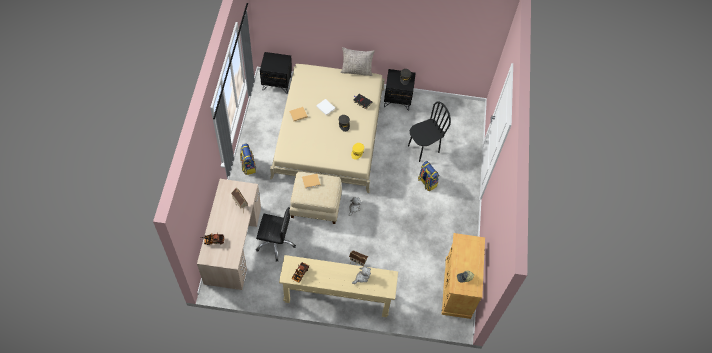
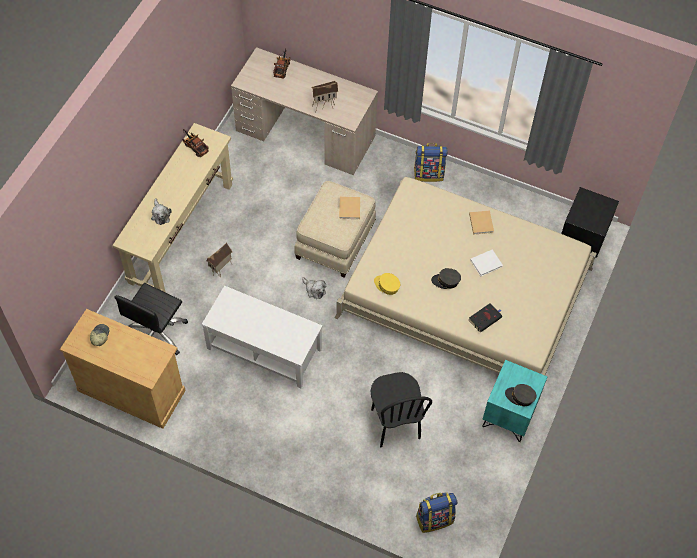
camera: 110 degrees right, 0 degrees up
(275, 243) = (291, 180): black office chair -> black office chair (157, 334)
(356, 71) = (556, 329): grey pillow -> none
(397, 100) = (509, 415): black nightstand -> turquoise nightstand
(403, 224) = (264, 349): none -> white coffee table
(426, 182) = (327, 407): backpack -> backpack (434, 518)

